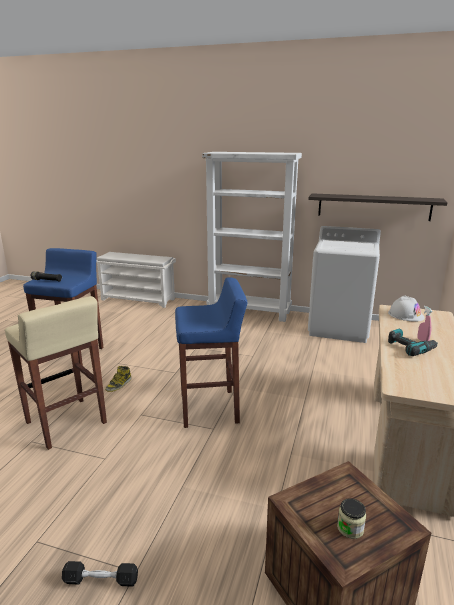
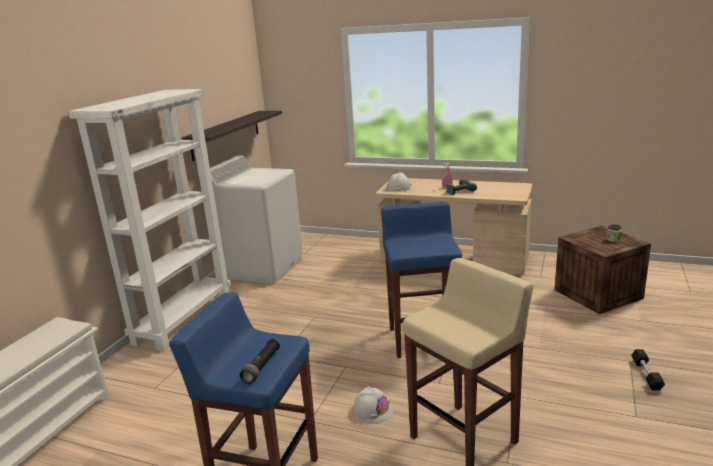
camera: 85 degrees left, 0 degrees up
(119, 385) = (372, 410): boot -> white hard hat

